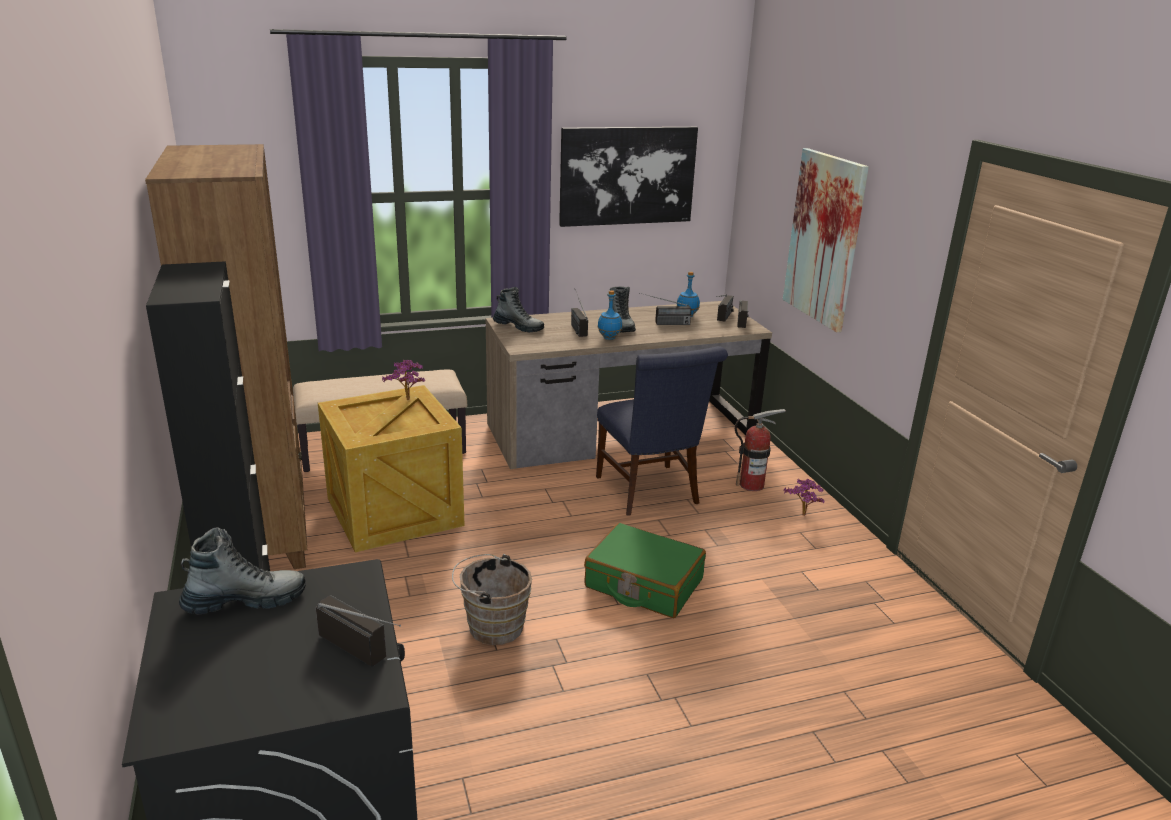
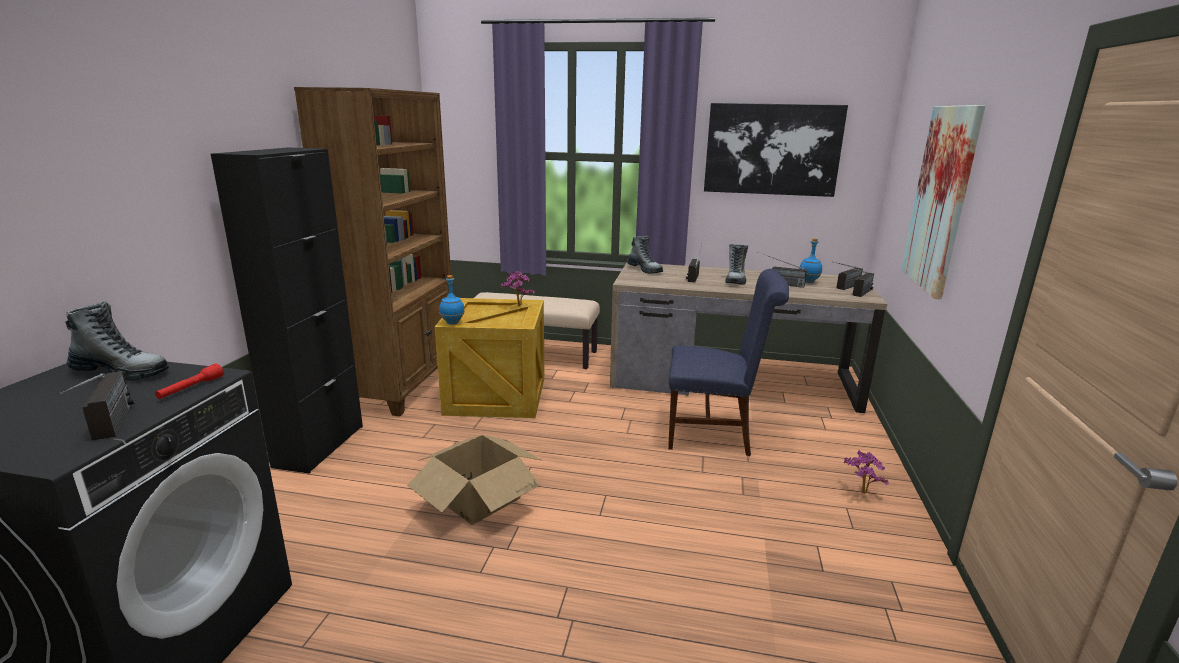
camera: 30 degrees right, 5 degrees down
(360, 594) = (191, 389): none -> red flashlight
(491, 626) = (479, 497): brown bucket -> cardboard box
(609, 338) = (712, 286): blue bottle -> blue bottle (452, 323)
(643, 584) = (639, 505): green suitcase -> none
(650, 493) = (715, 433): blue chair -> blue chair turned 90 degrees counterclockwise
(751, 485) = (825, 451): fire extinguisher -> none

